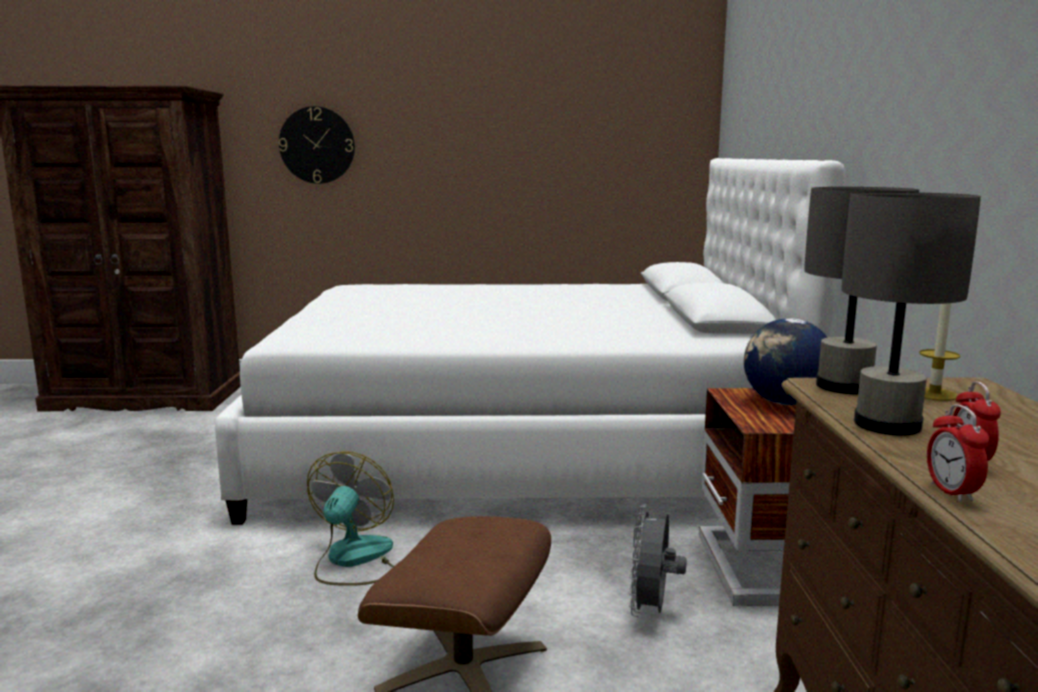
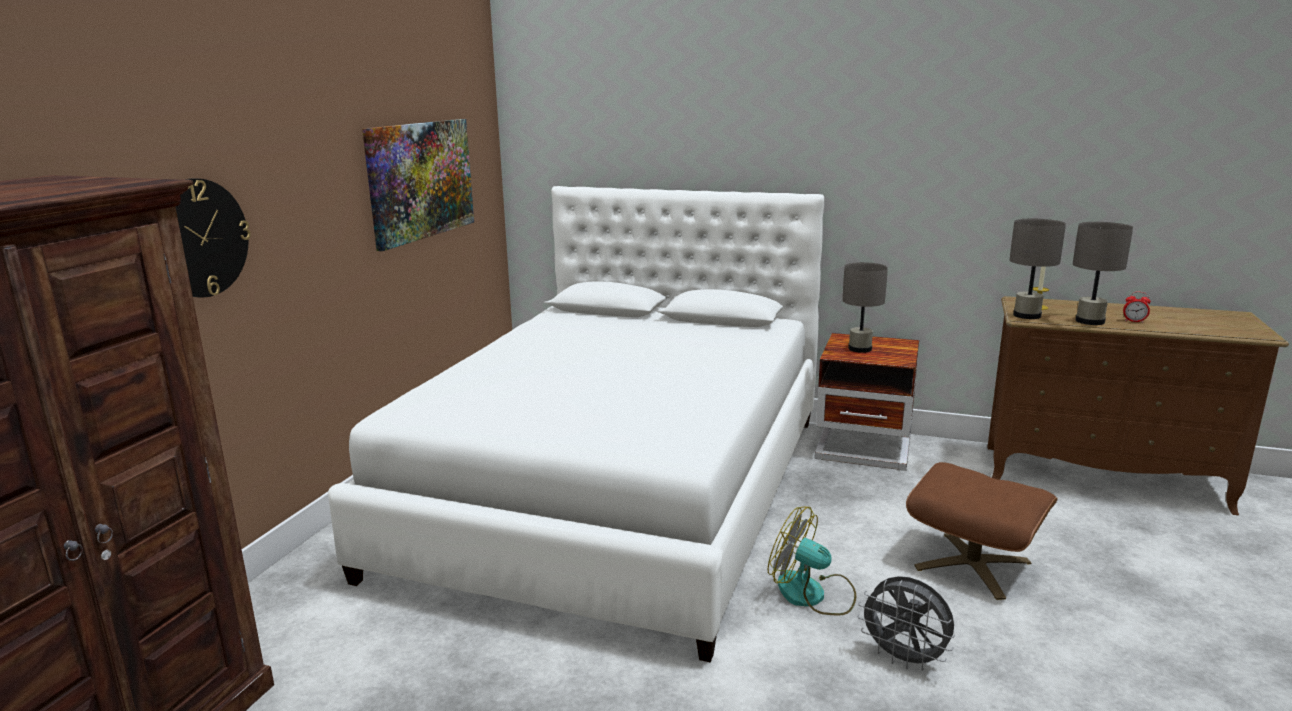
camera: 70 degrees left, 5 degrees up
(567, 137) = (421, 180): none -> picture
(651, 610) = (908, 494): grey fan -> grey fan (904, 659)
(784, 403) = (860, 349): globe -> grey table lamp
(951, 492) = (1171, 329): alarm clock -> none

